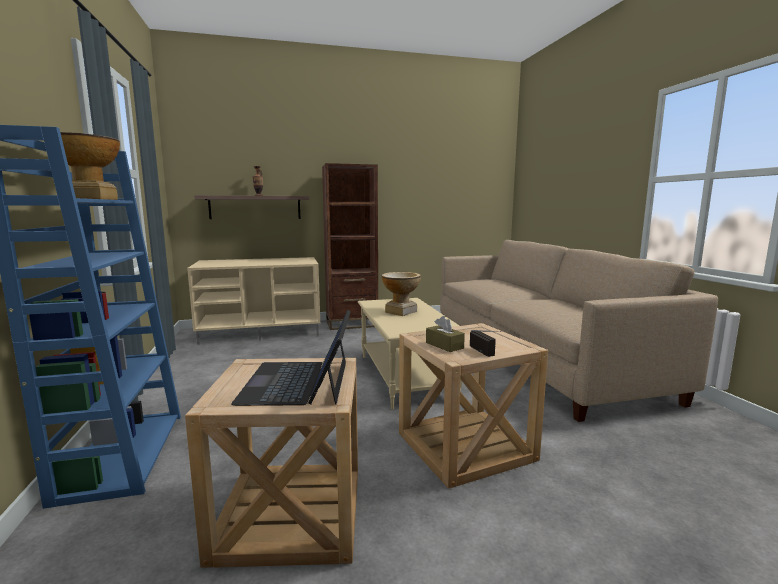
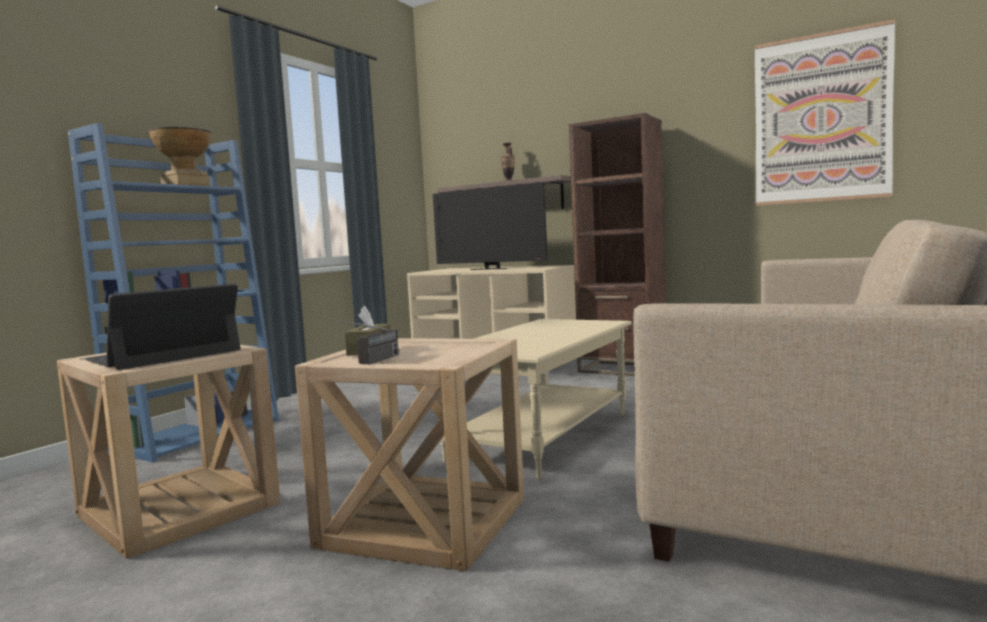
camera: 45 degrees right, 5 degrees down
(260, 262) = (491, 269): none -> television
(401, 312) = (539, 332): vase -> none
(451, 180) = (821, 118): none -> picture

